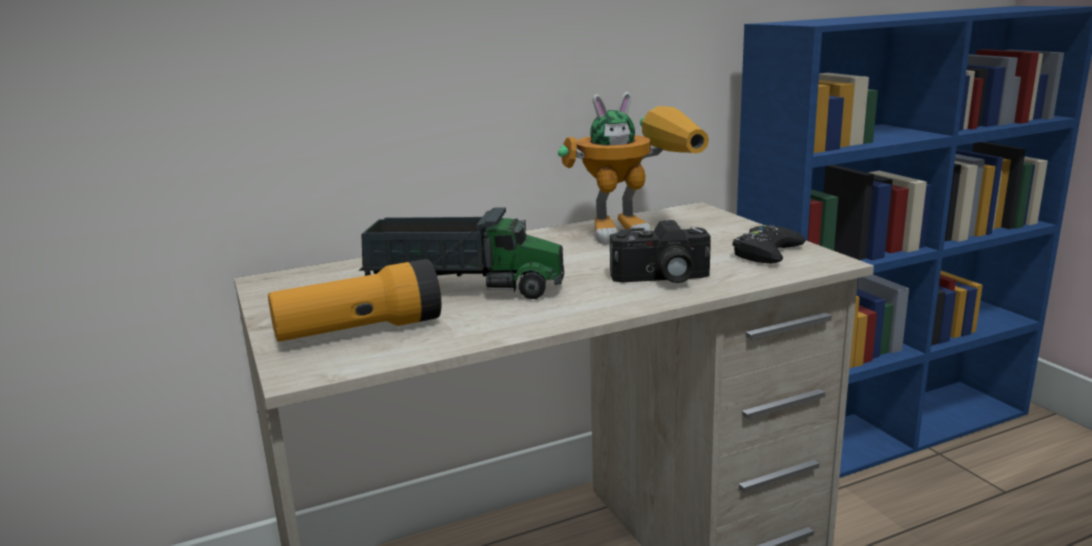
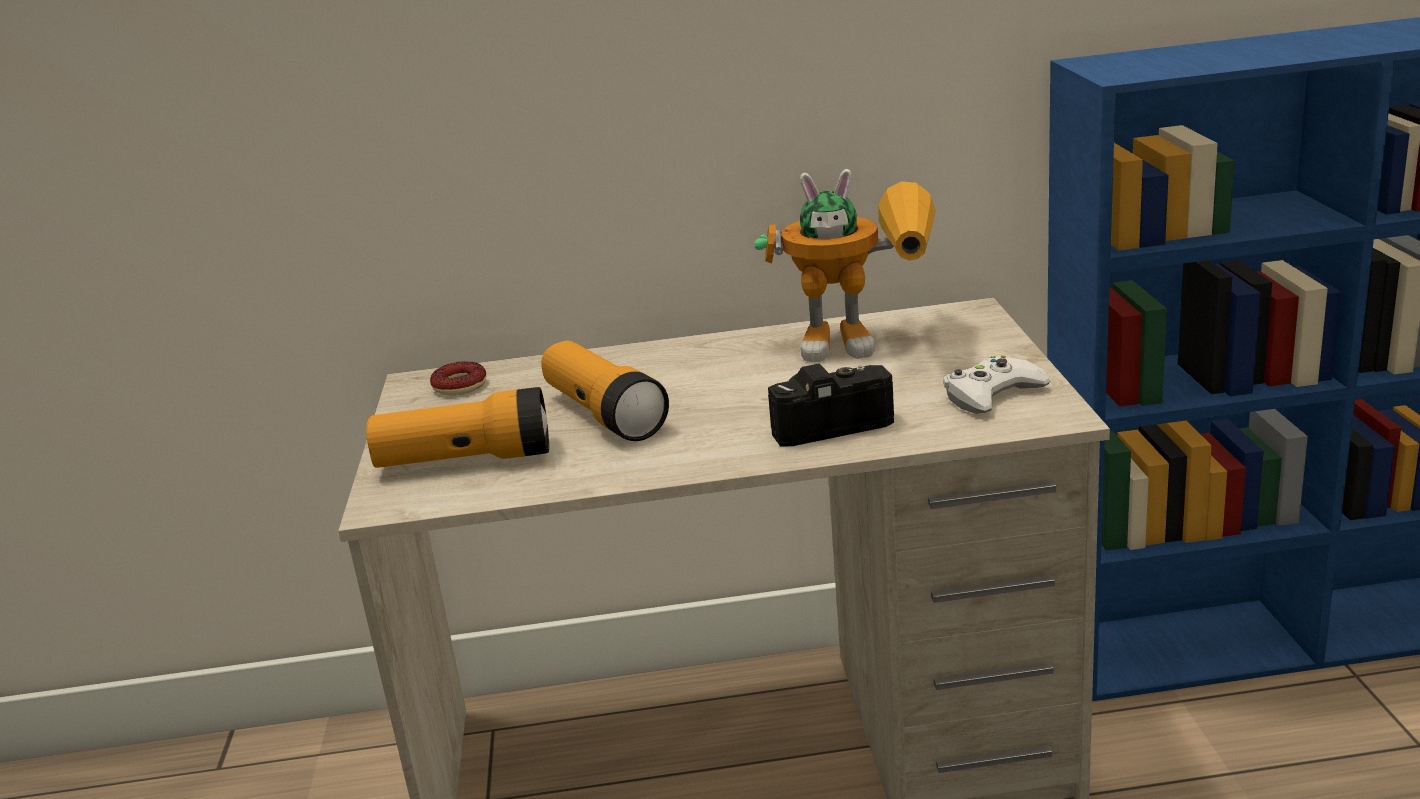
camera: 20 degrees right, 5 degrees up
(312, 280) = (460, 386): none -> donut
(464, 289) = (604, 414): toy truck -> flashlight
(661, 279) = (828, 423): camera -> camera turned 150 degrees clockwise
(766, 253) = (992, 394): black game controller -> white game controller

